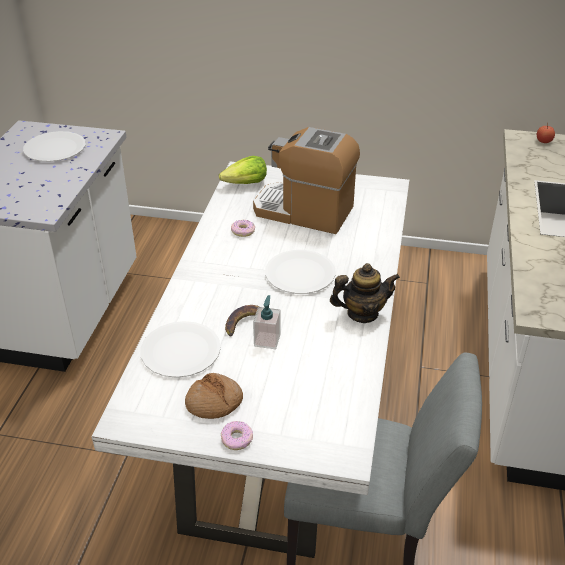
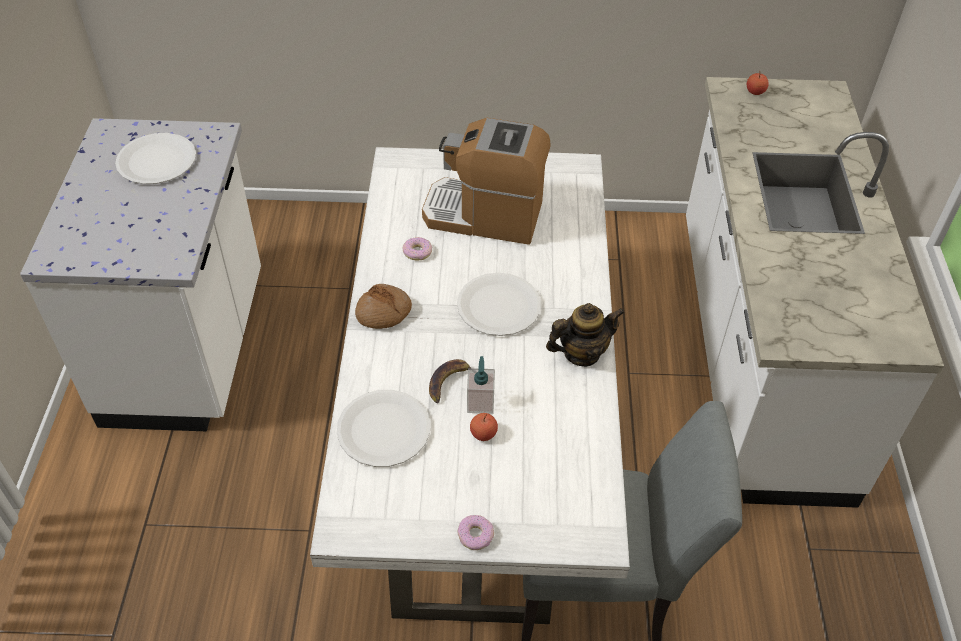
camera: 10 degrees left, 10 degrees up
(214, 402) = (439, 493): bread -> bread (383, 312)
(246, 183) = (404, 180): lettuce -> none
(263, 363) = (483, 434): none -> apple

